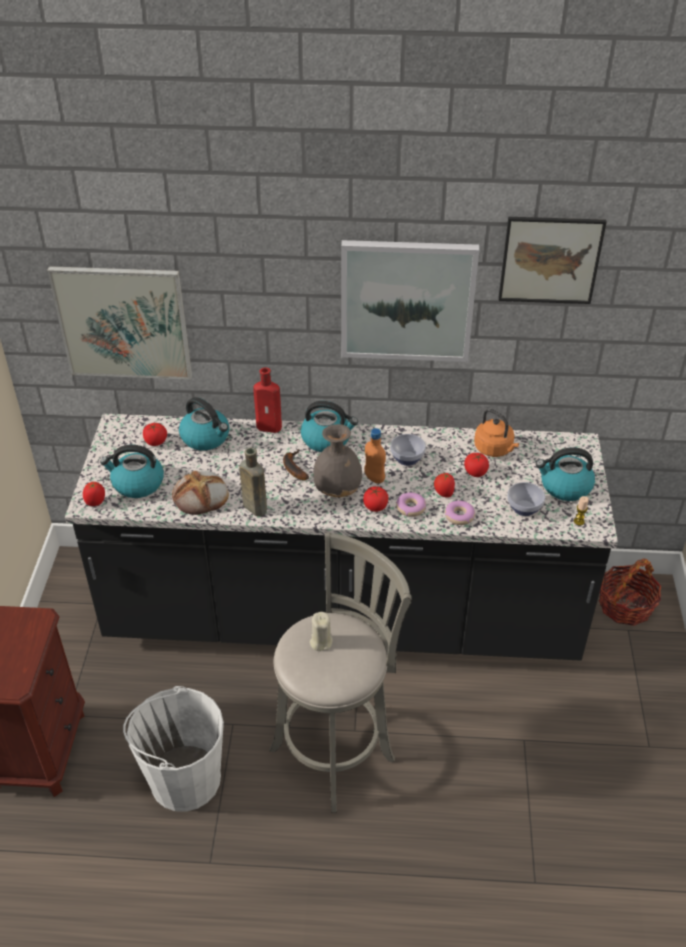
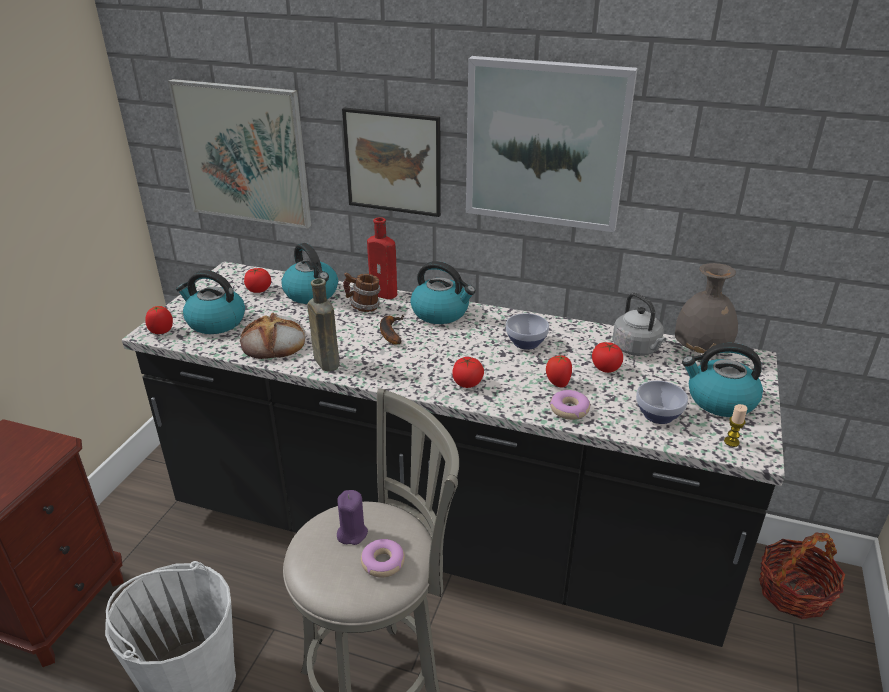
camera: 15 degrees right, 10 degrees down
(258, 445) = (363, 307): none -> mug
(321, 642) = (352, 533): beige candle -> purple candle
(338, 490) = (431, 360): grey vase -> grey vase (702, 351)
(374, 478) = (478, 355): orange bottle -> none
(410, 508) = (510, 391): donut -> donut (383, 562)
(494, 449) = (637, 349): orange kettle -> grey kettle
(550, 260) = (729, 94): picture -> picture (393, 162)

